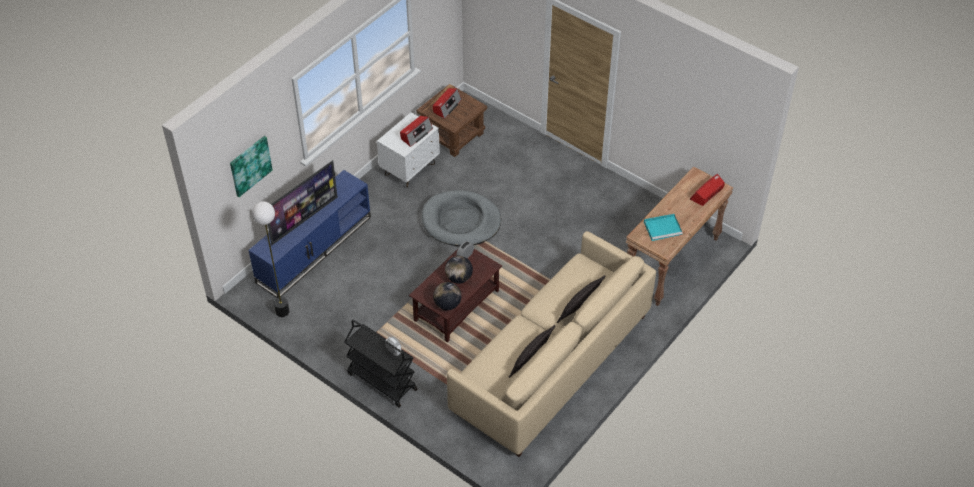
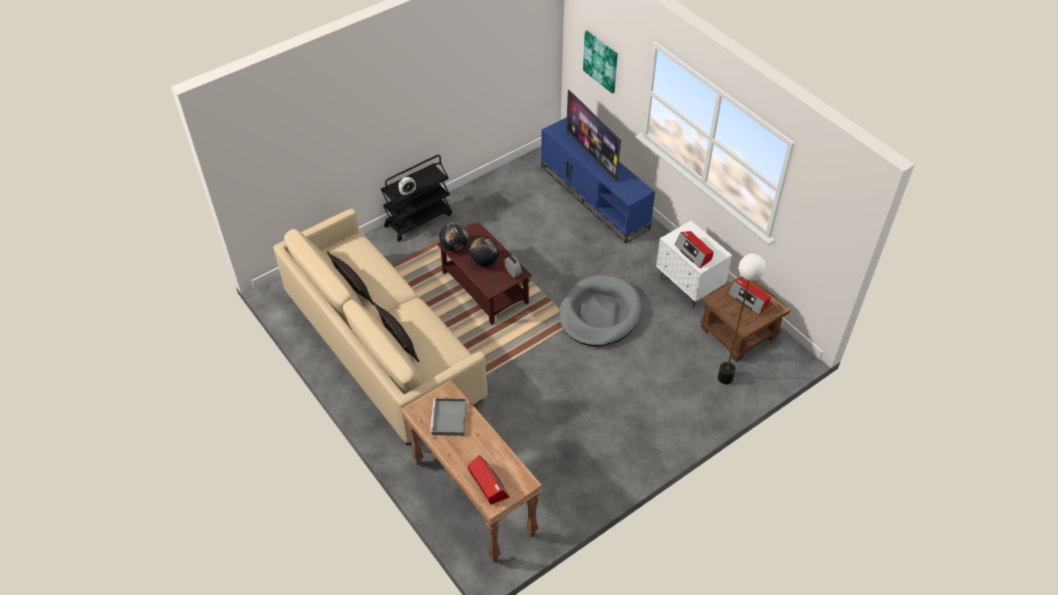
camera: 105 degrees right, 0 degrees up
(282, 311) = (525, 168): floor lamp -> floor lamp (725, 378)
(663, 228) = (449, 419): turquoise tray -> grey tray

